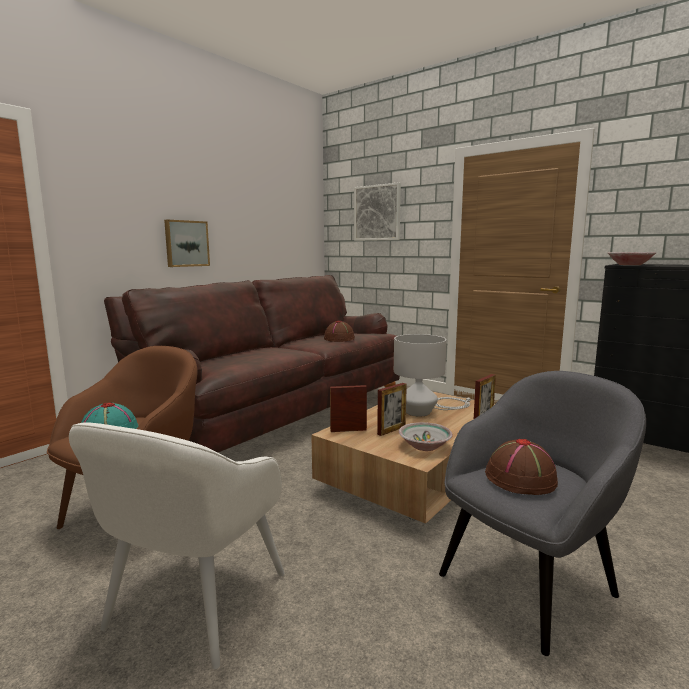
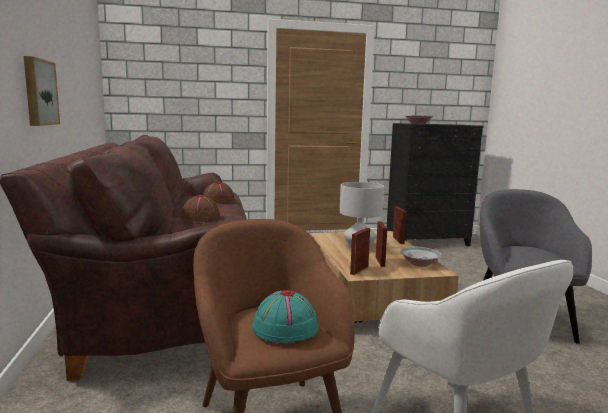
camera: 50 degrees left, 0 degrees up
(377, 213) = (182, 69): picture -> none
(521, 479) = (535, 254): brown hat -> brown hat (201, 218)

